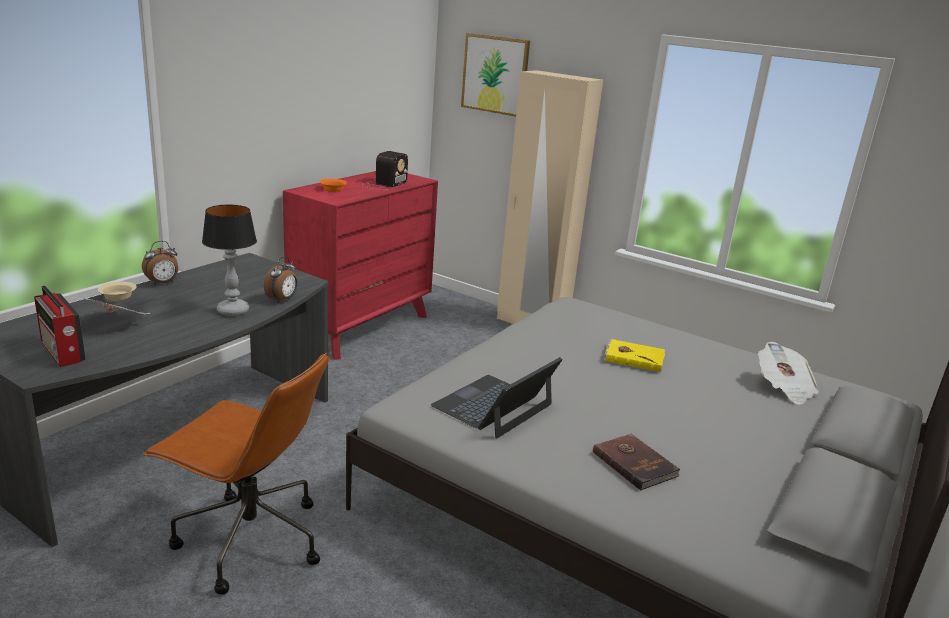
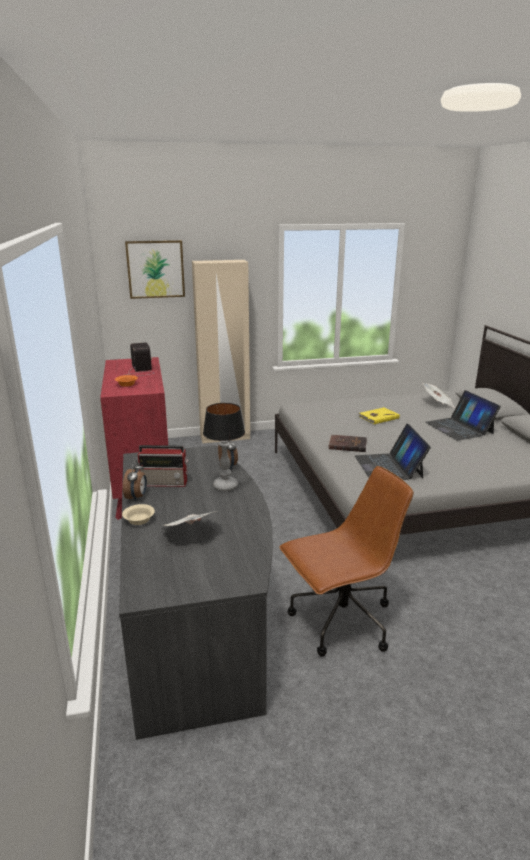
camera: 45 degrees left, 0 degrees up
(62, 352) = (218, 563): radio -> radio (165, 482)
(635, 463) = (473, 457): brown book -> brown book (347, 445)
(724, 426) = (459, 428): none -> laptop

